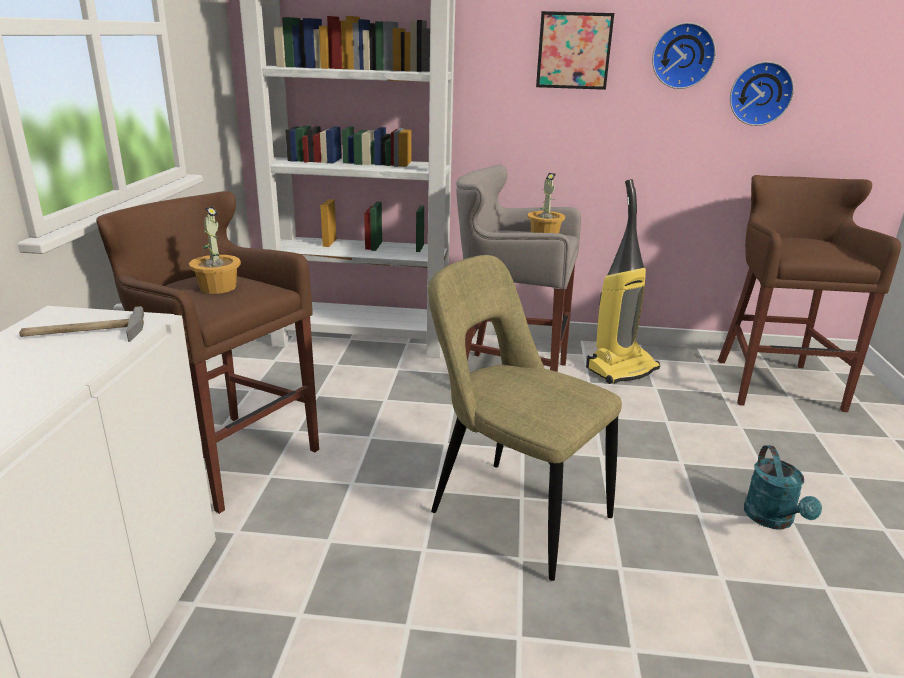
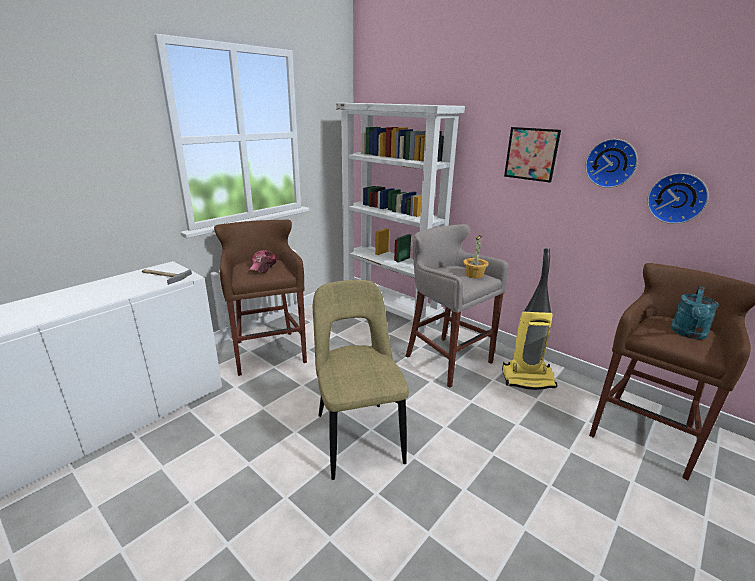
camera: 35 degrees right, 0 degrees up
(217, 287) = (263, 267): potted plant -> cap
(772, 520) = (511, 520): turquoise watering can -> turquoise watering can (688, 334)

